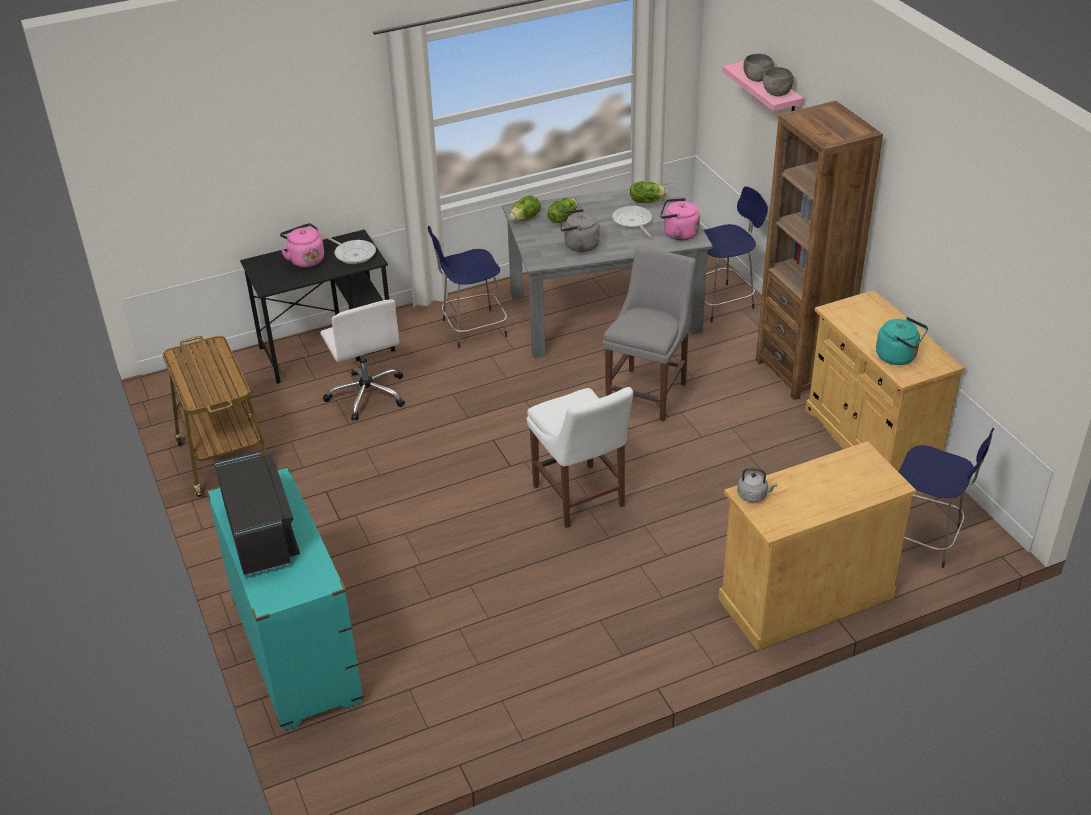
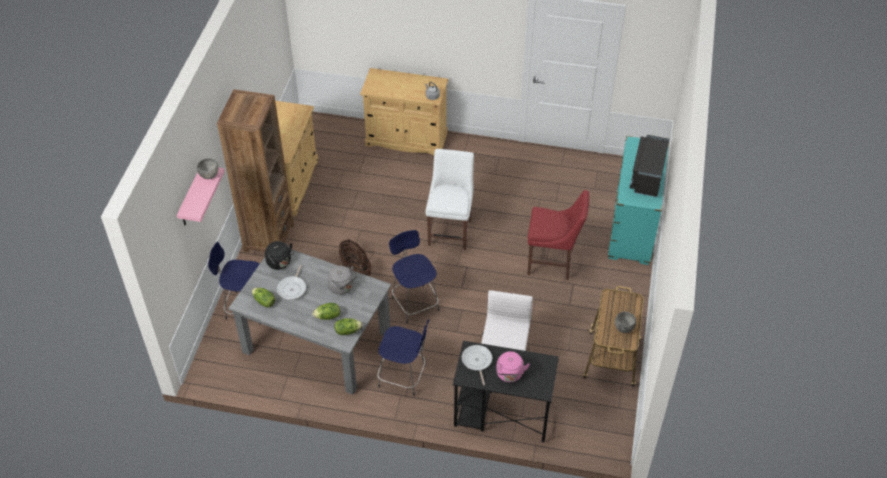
camera: 145 degrees left, 10 degrees up
(390, 532) = (552, 263): none -> red chair
(648, 392) = (355, 270): grey chair -> basket
(678, 234) = (280, 263): pink kettle -> black kettle
(757, 79) = (200, 194): grey bowl -> grey bowl (623, 328)
(898, 356) = (293, 119): turquoise kettle -> none
(924, 539) = (331, 134): blue stool -> blue stool (414, 302)

